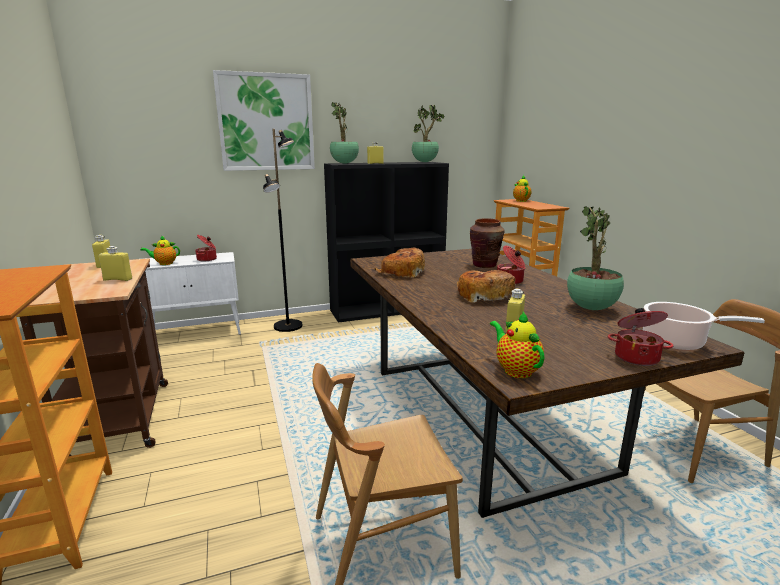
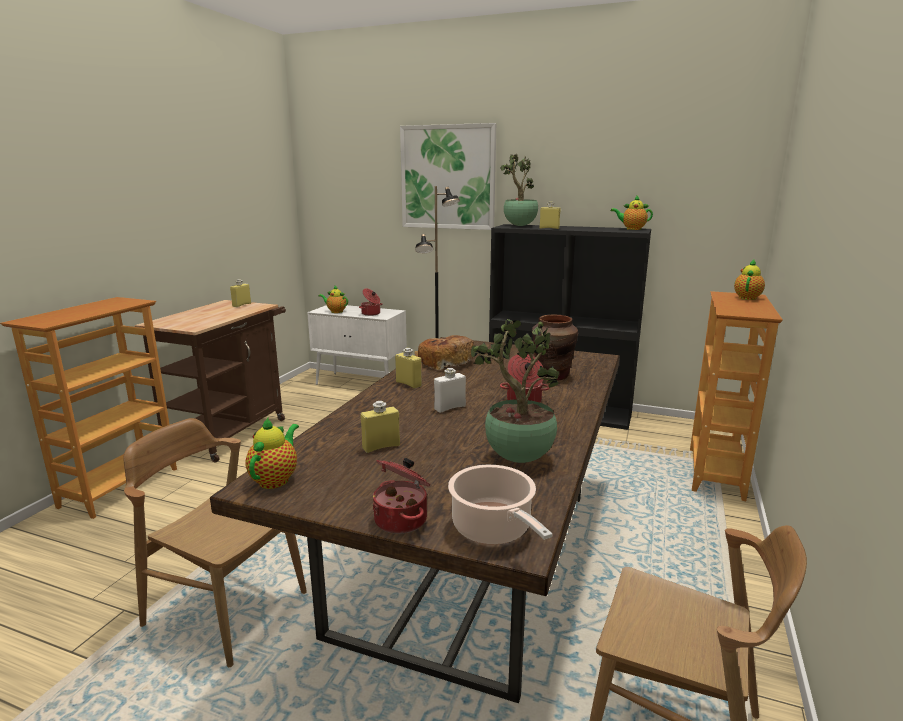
camera: 40 degrees right, 0 degrees up
(118, 279) = (219, 318): yellow bottle -> yellow bottle (408, 384)
(425, 162) = (631, 229): potted plant -> teapot
(484, 296) = (450, 408): bread -> white bottle

